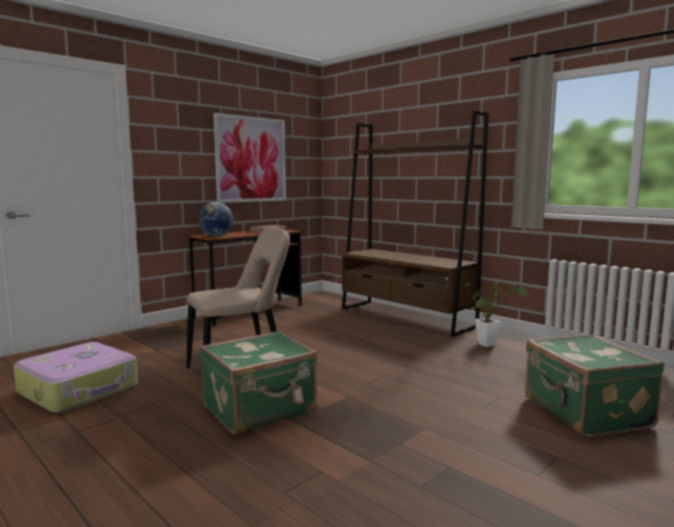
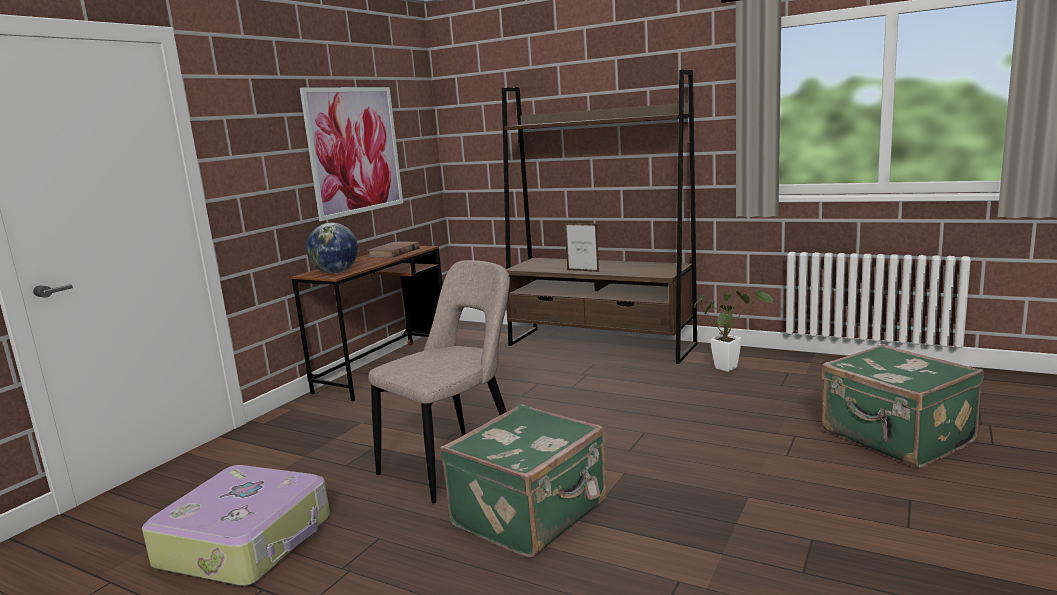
camera: 15 degrees left, 5 degrees up
(394, 258) = (583, 271): none -> picture frame

